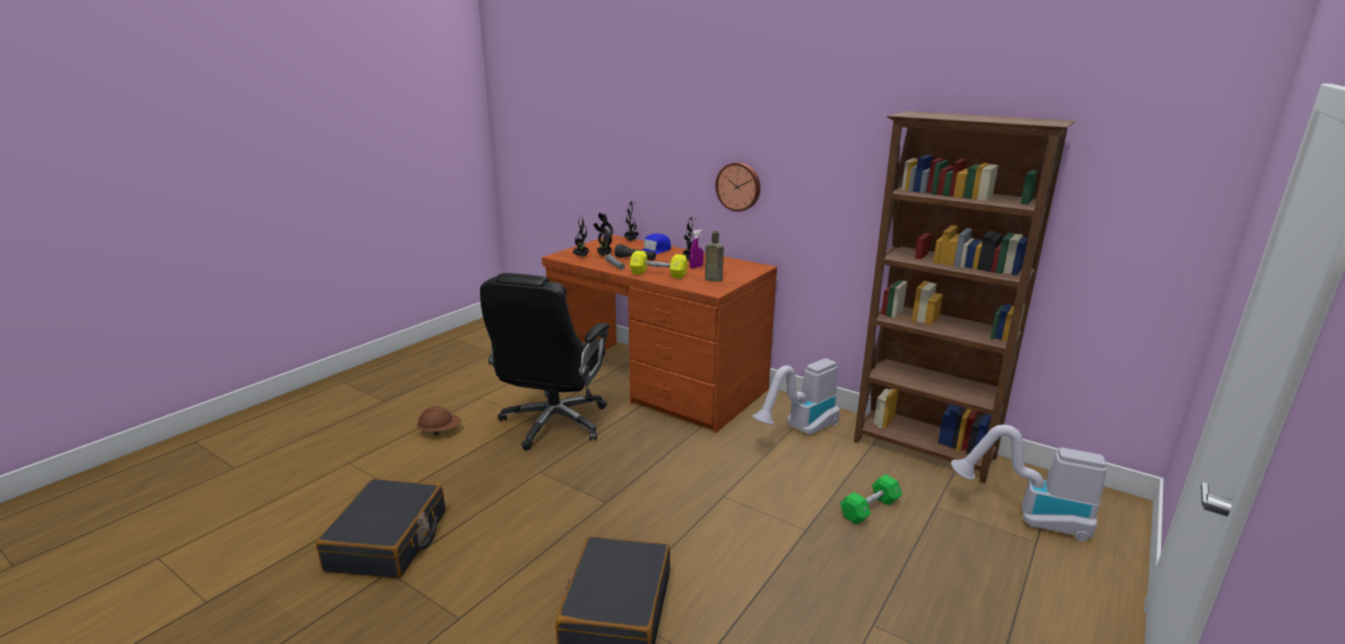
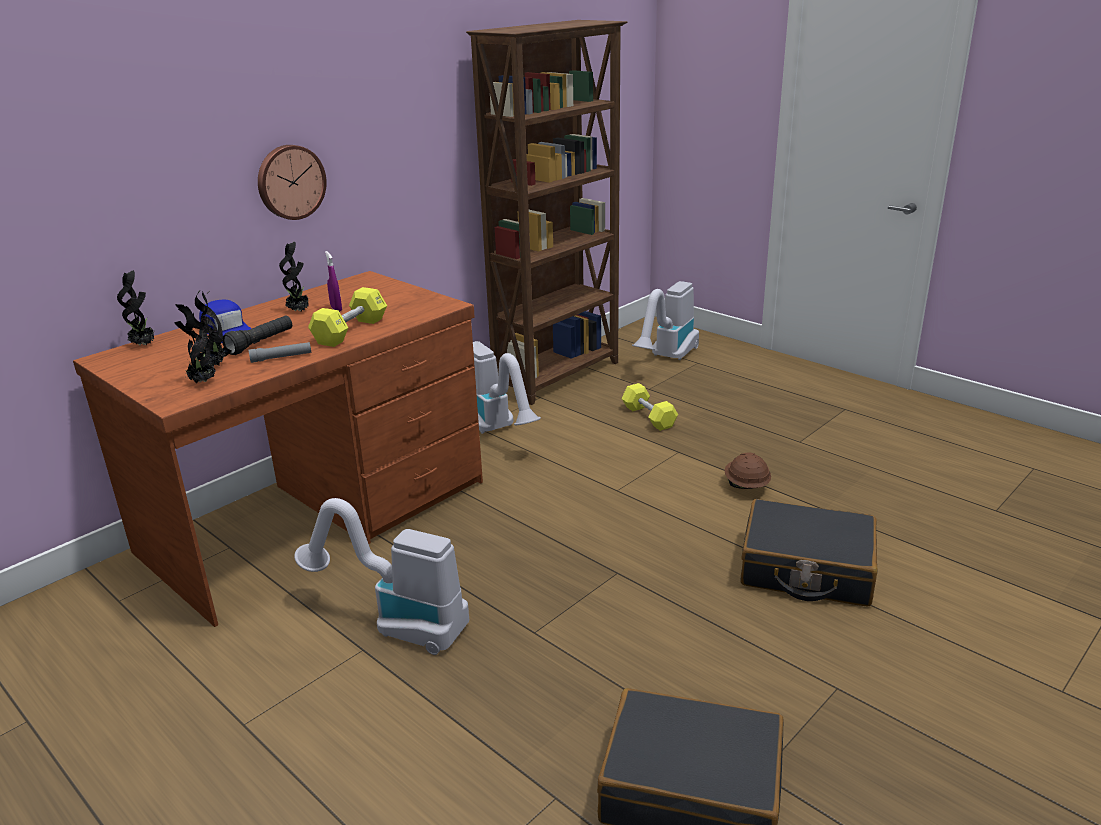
camera: 80 degrees left, 5 degrees up
(440, 432) = (361, 769): brown hard hat -> brown hard hat (746, 486)
(553, 423) = (395, 622): black office chair -> vacuum cleaner
(712, 279) = (397, 303): brown bottle -> none
(869, 509) = (649, 417): green dumbbell -> yellow dumbbell

